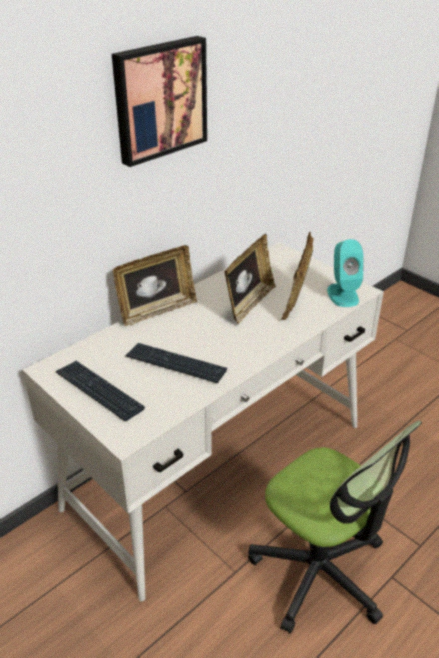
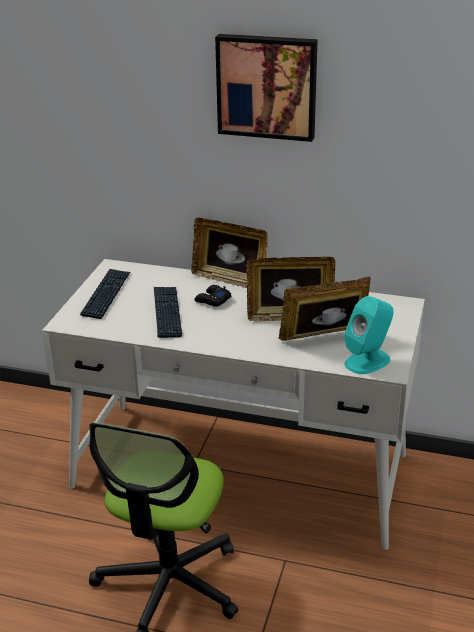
camera: 60 degrees right, 5 degrees down
(181, 331) = (212, 300): none -> black game controller

